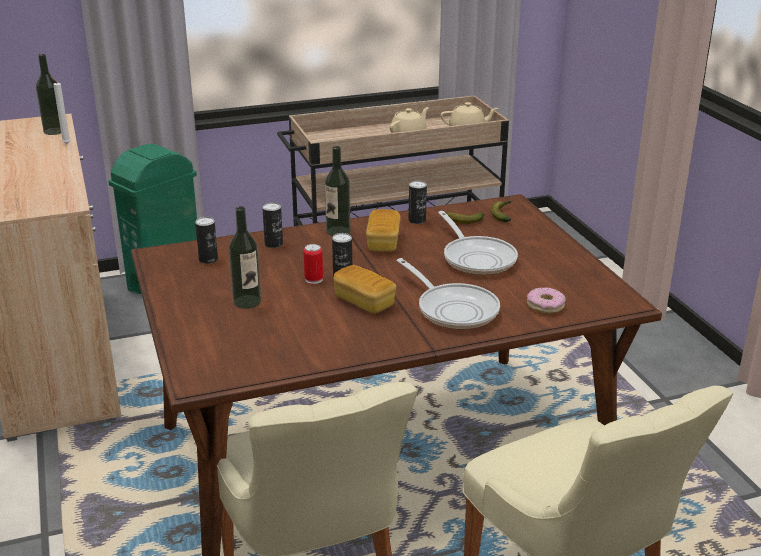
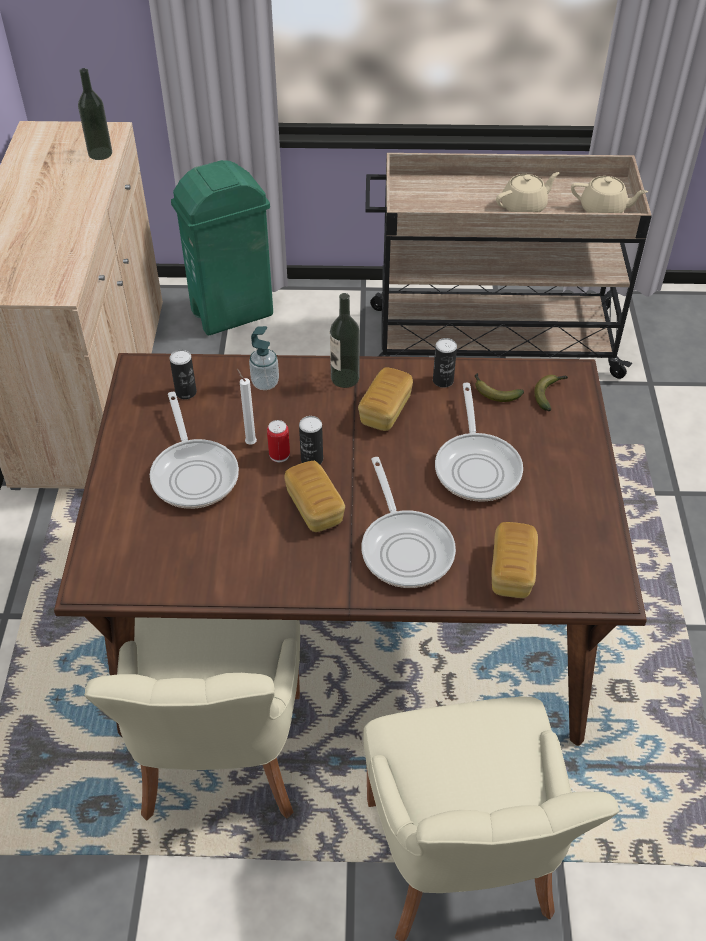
camera: 20 degrees right, 20 degrees up
(65, 144) = (101, 179): white candle -> white candle (250, 442)
(247, 302) = (194, 473): bottle -> frying pan
(273, 244) = (265, 383): can -> soap dispenser
(545, 306) = (512, 571): donut -> bread

